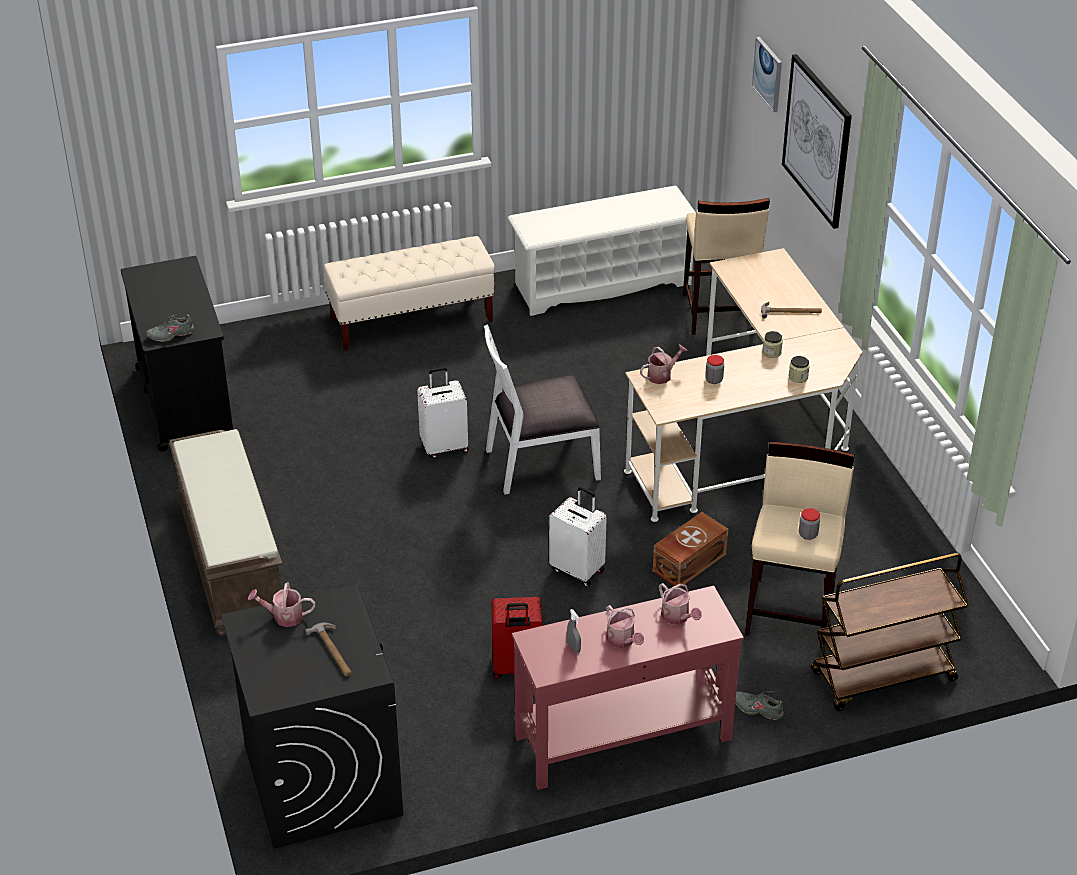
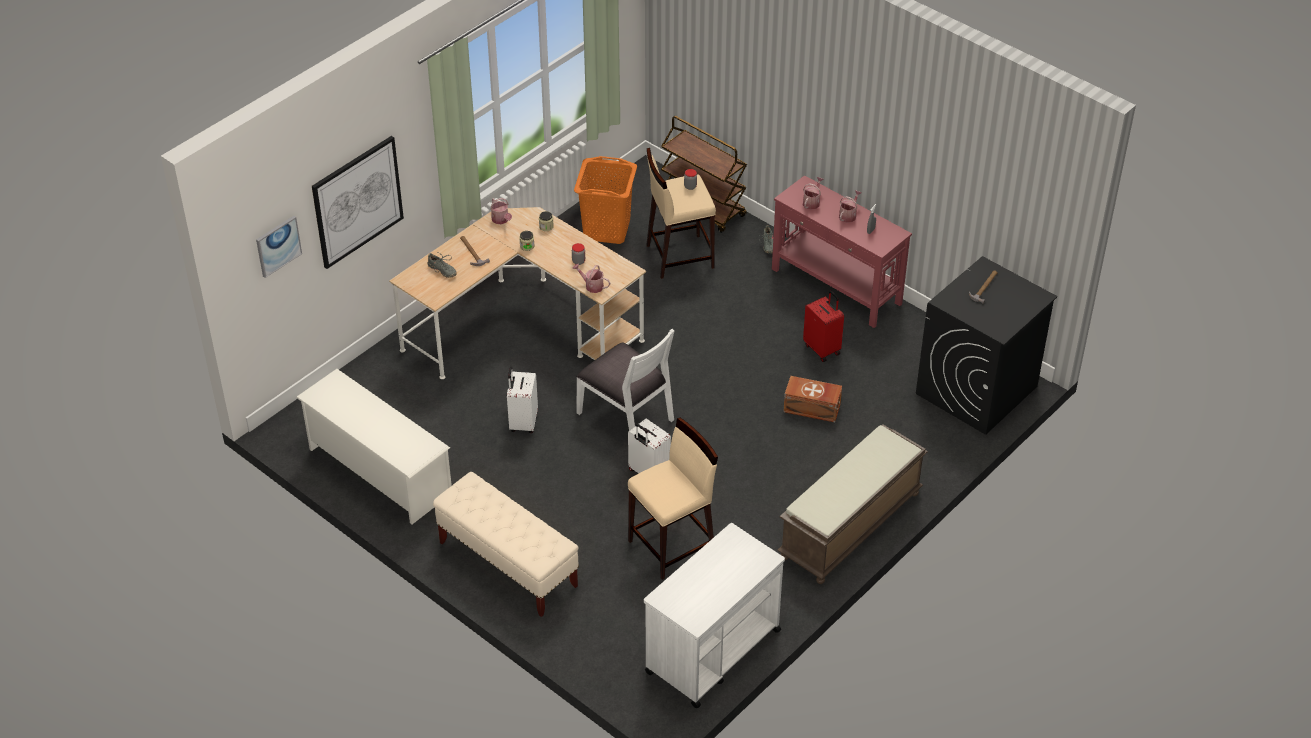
camera: 120 degrees left, 5 degrees up
(171, 334) = (754, 553): grey shoe -> grey shoe (442, 270)
(184, 401) = (712, 652): black cart -> white cart
(284, 616) = (980, 318): watering can -> watering can (501, 220)
(578, 569) = (717, 356): white suitcase -> white suitcase (522, 422)
(687, 562) = (671, 312): brown storage box -> brown storage box (812, 408)
(718, 313) = (378, 392): beige stool -> beige stool (672, 546)
(889, 567) = (606, 230): none -> orange laundry basket

